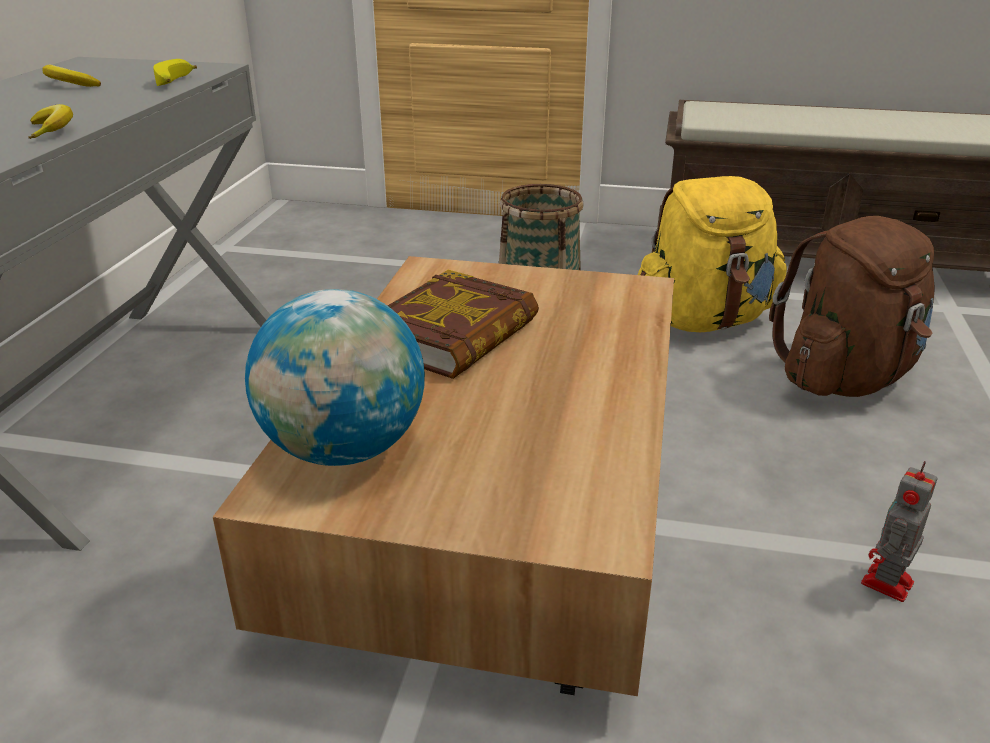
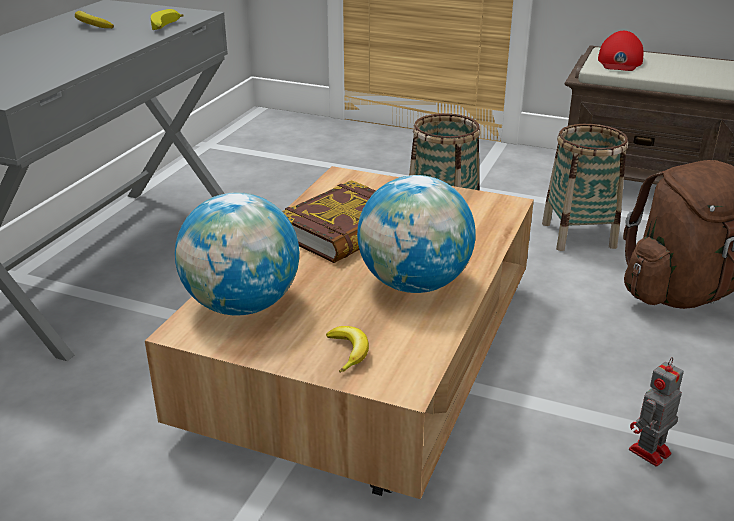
camera: 10 degrees right, 0 degrees up
(52, 130) = (72, 65): banana -> banana (348, 352)
(569, 397) = (414, 284): none -> globe
(703, 321) = (578, 235): yellow backpack -> basket
(723, 114) = (620, 61): none -> red cap

